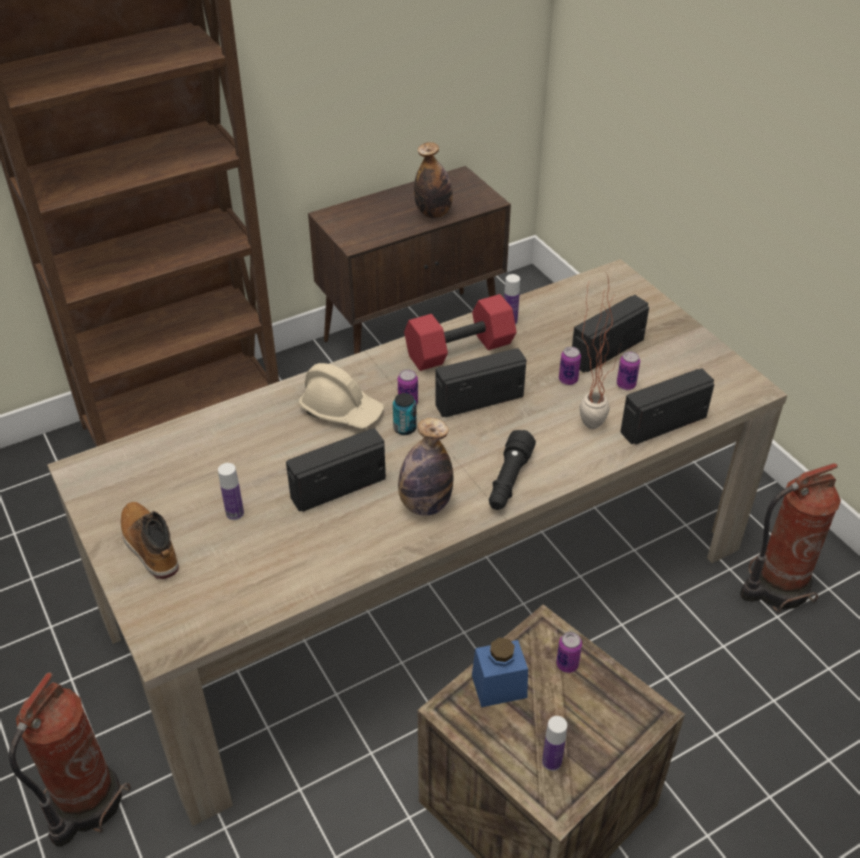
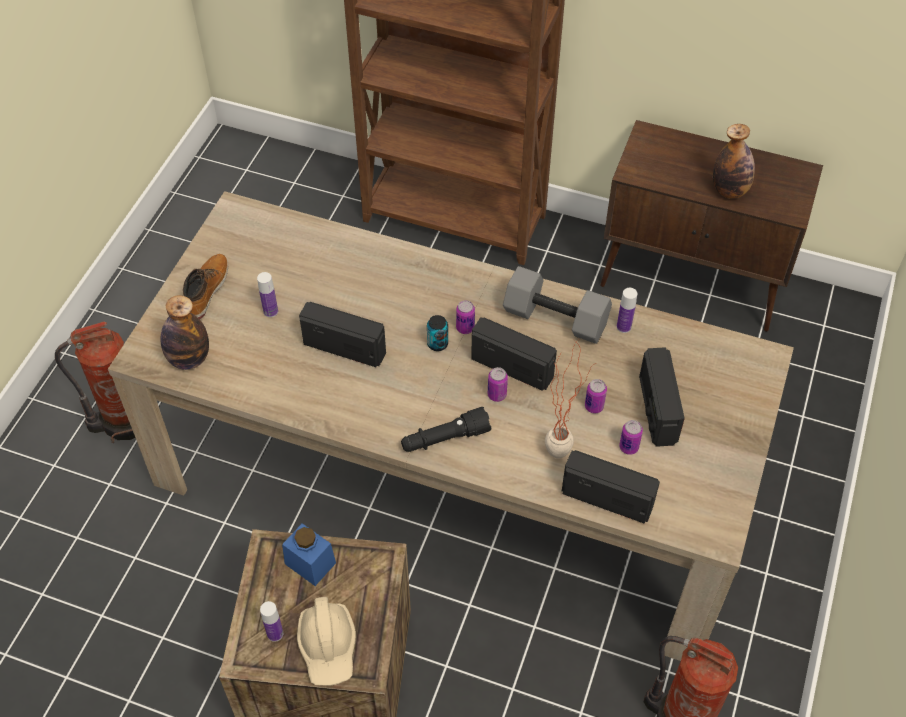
camera: 50 degrees right, 10 degrees up
(341, 410) = (419, 297): beige hard hat -> beige hard hat (328, 646)
(425, 505) = (374, 406): bottle -> bottle (189, 359)
(460, 348) = (557, 318): red dumbbell -> grey dumbbell
(567, 664) = (364, 592): can -> can (497, 395)
(606, 351) = (657, 410): radio -> radio turned 105 degrees counterclockwise

